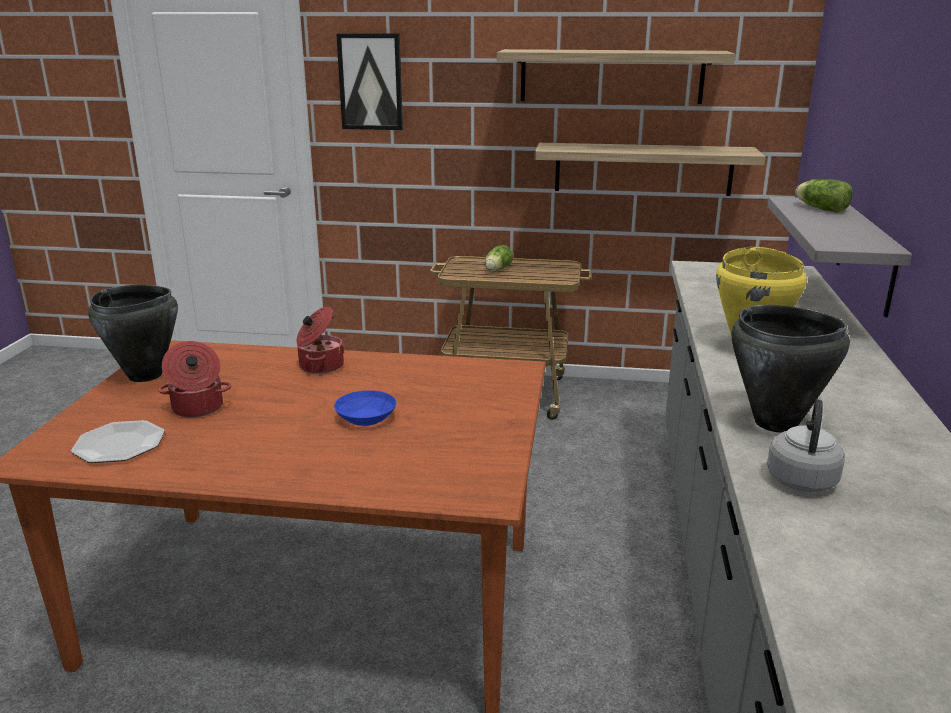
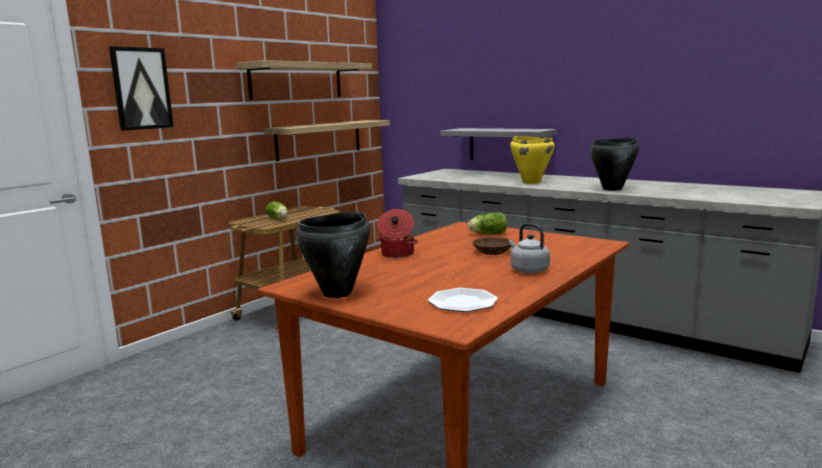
camera: 60 degrees left, 10 degrees down
(197, 408) = (426, 282): cooking pot -> none
(367, 417) = (492, 252): blue bowl -> brown bowl
(802, 478) = (661, 192): grey kettle -> grey kettle (528, 270)
(820, 208) = (474, 129): lettuce -> lettuce (487, 234)

